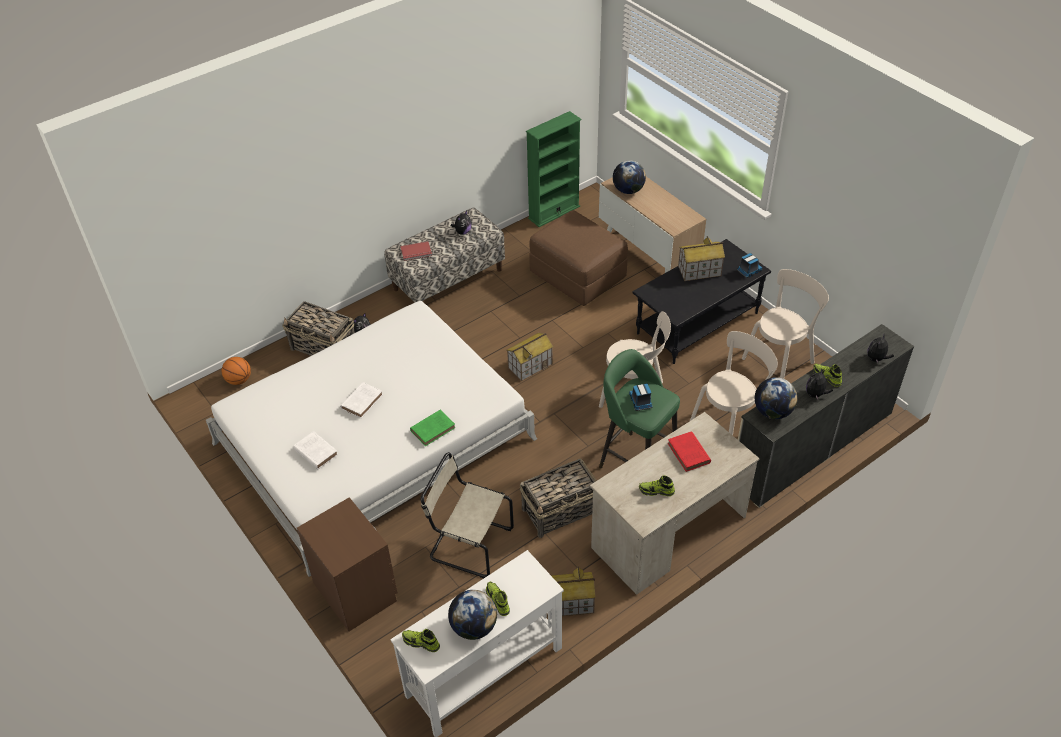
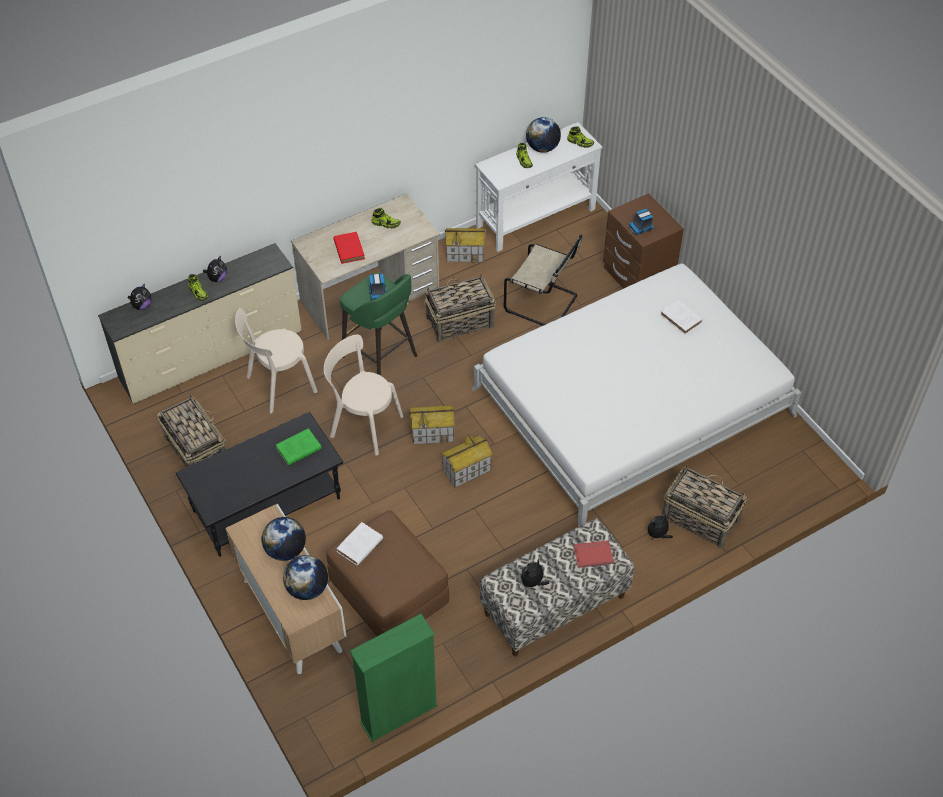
camera: 175 degrees left, 5 degrees up
(239, 380) = (788, 486): basketball -> none
(362, 401) = (642, 362): white book -> white book (359, 546)
(434, 429) = (571, 329): green book -> green book (297, 449)
(699, 271) = (258, 479): toy house -> toy house (433, 433)
(749, 271) = (201, 473): toy truck -> toy truck (641, 228)
(772, 411) = (263, 267): globe -> globe (285, 550)
(780, 359) = (196, 450): beige chair -> basket

